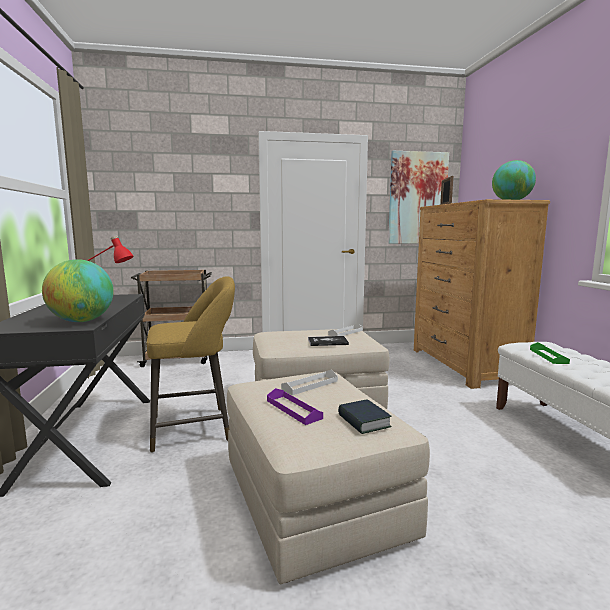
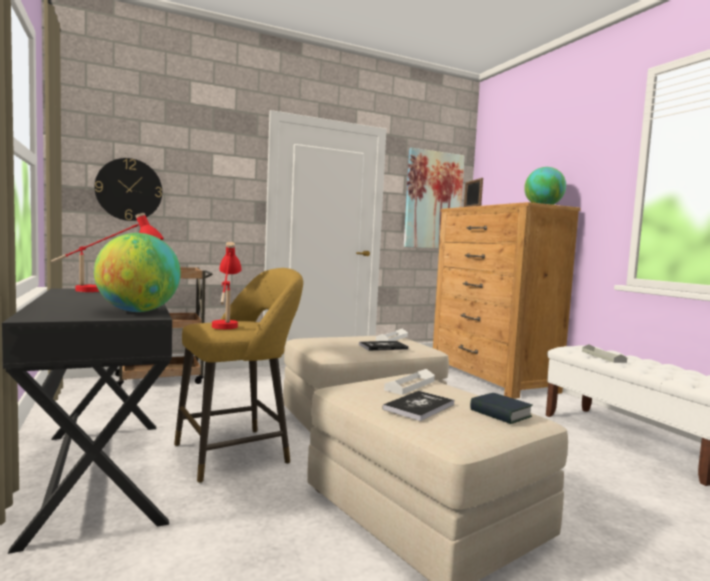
camera: 15 degrees left, 5 degrees down
(148, 209) = (129, 189): none -> wall clock
(179, 325) = (226, 323): none -> red table lamp
(293, 409) = (419, 407): purple tray -> book
(548, 356) = (603, 357): green tray -> grey tray

